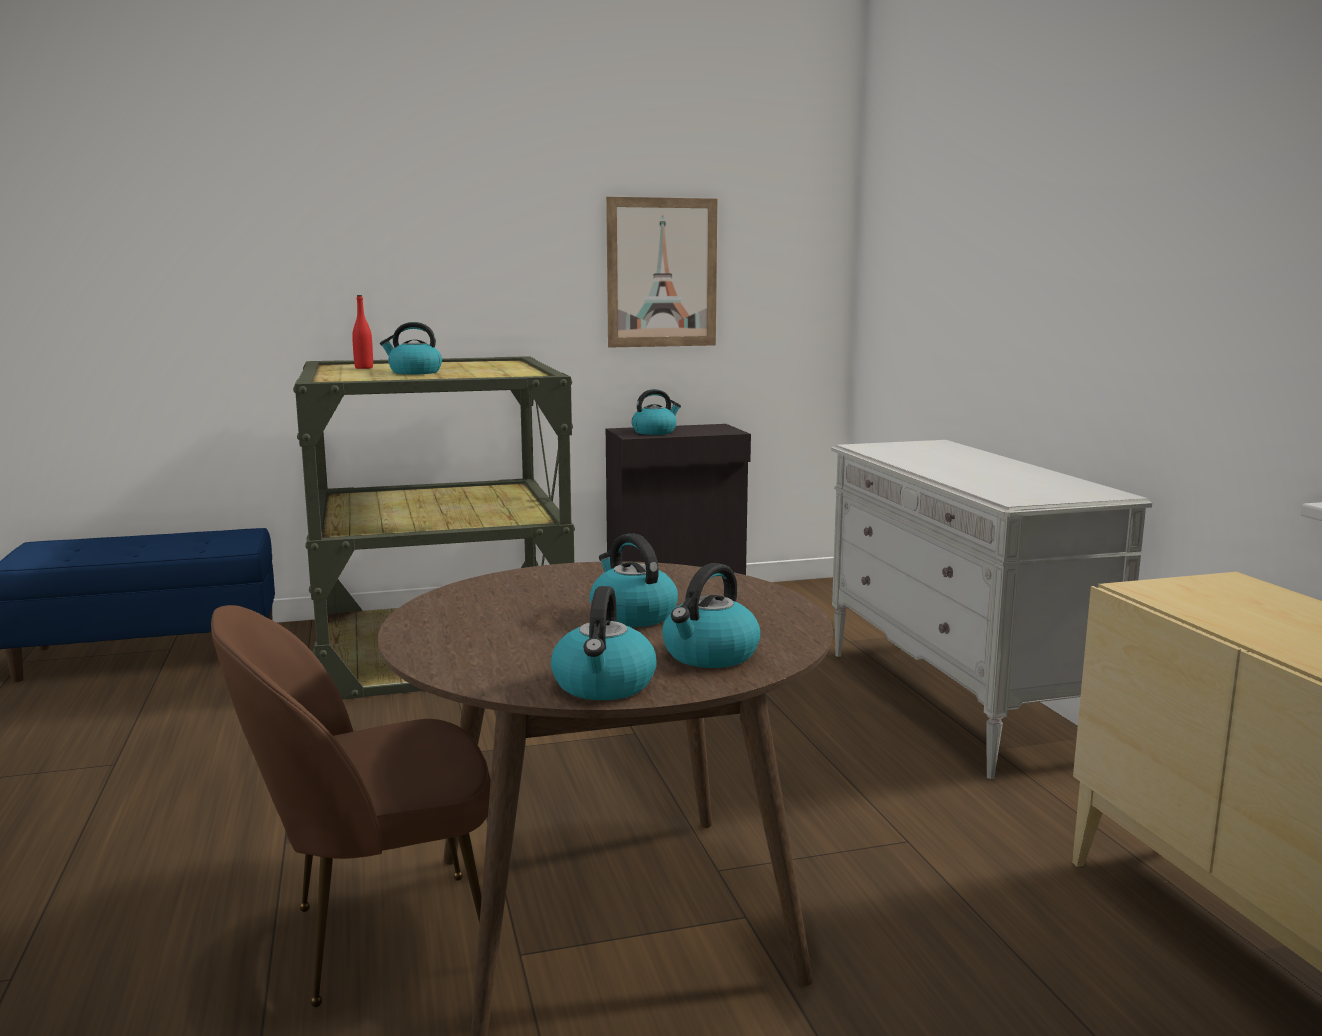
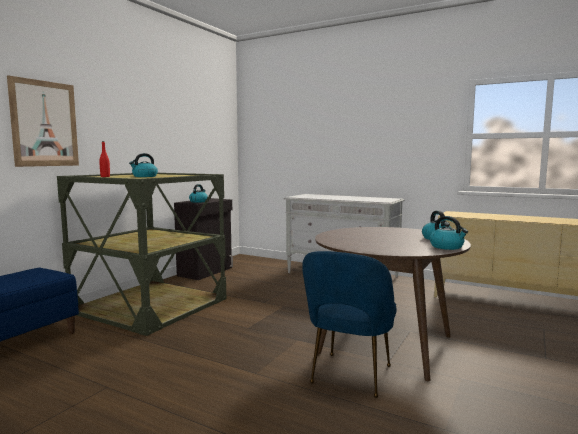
camera: 45 degrees left, 5 degrees down
(373, 940) = (349, 378): brown chair -> blue chair
(632, 615) = (390, 237): kettle -> none
(662, 273) = (187, 138): picture -> picture (45, 124)

